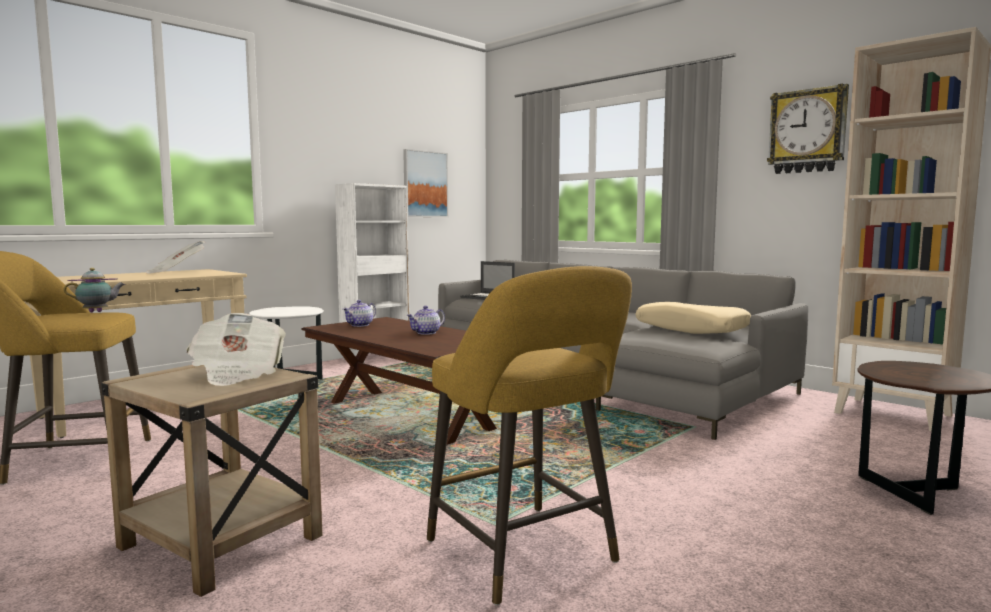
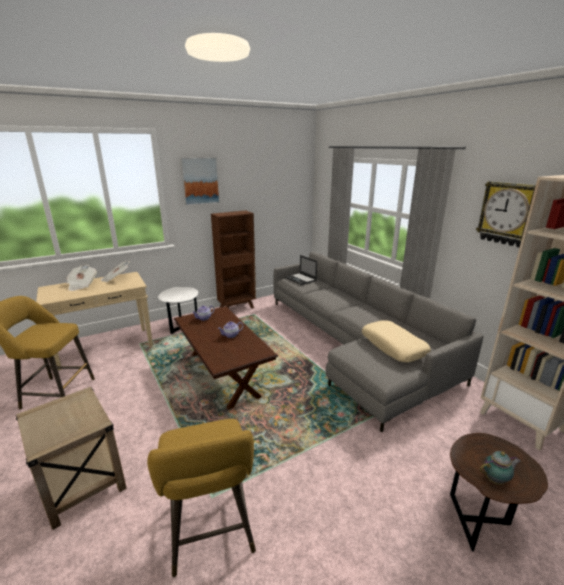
camera: 15 degrees right, 15 degrees up
(97, 312) = (56, 327): teapot -> teapot (496, 480)
(237, 374) = (78, 414): newspaper -> newspaper (82, 285)
(376, 357) = (237, 308): white bookcase -> brown bookcase
(425, 184) = (271, 204): picture -> picture (200, 181)

